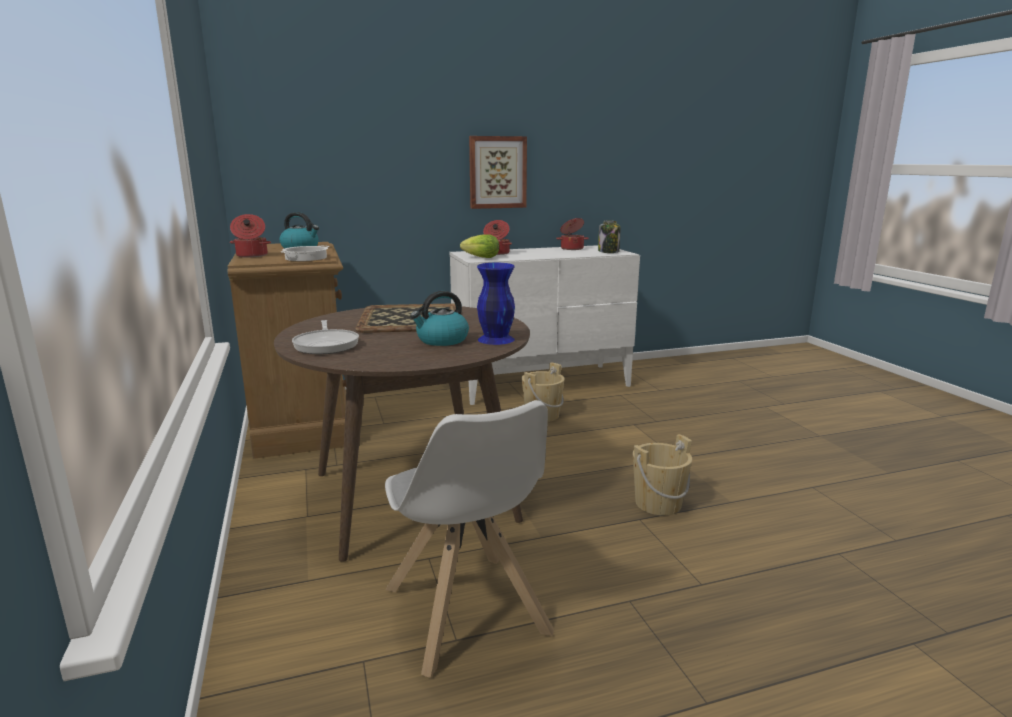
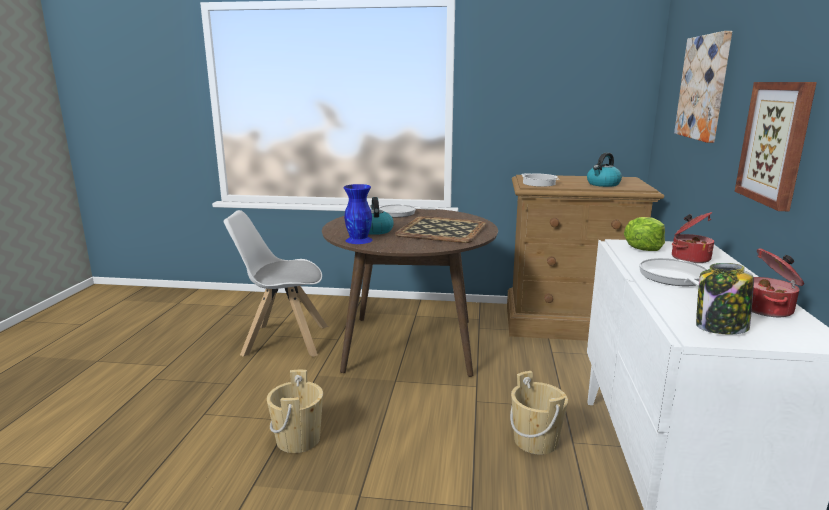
camera: 115 degrees right, 0 degrees up
(251, 255) = (561, 177): cooking pot -> none
(367, 140) = (704, 87): none -> picture
(544, 254) = (674, 278): none -> frying pan

